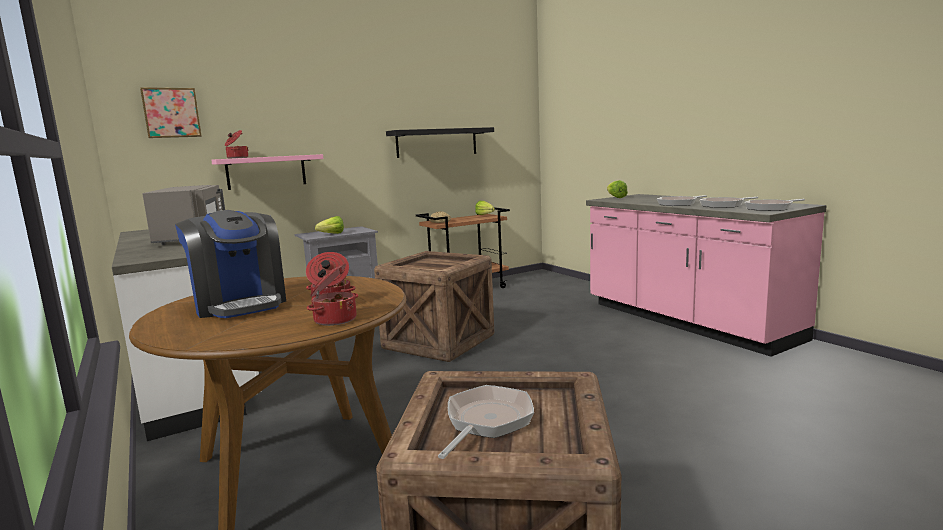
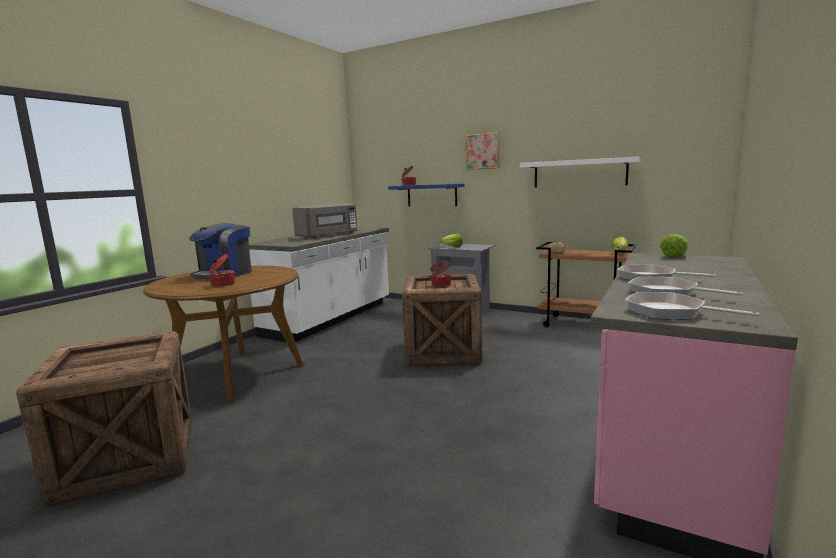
camera: 60 degrees right, 0 degrees up
(171, 113) = (383, 155): picture -> picture (483, 151)
(266, 172) = (432, 195): pink shelf -> blue shelf
(334, 319) = (190, 290): cooking pot -> cooking pot (441, 285)
(437, 142) = (579, 173): black shelf -> white shelf
(486, 421) = (107, 358): frying pan -> none

